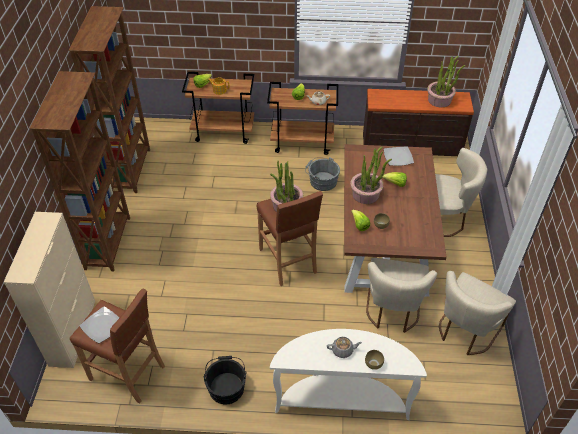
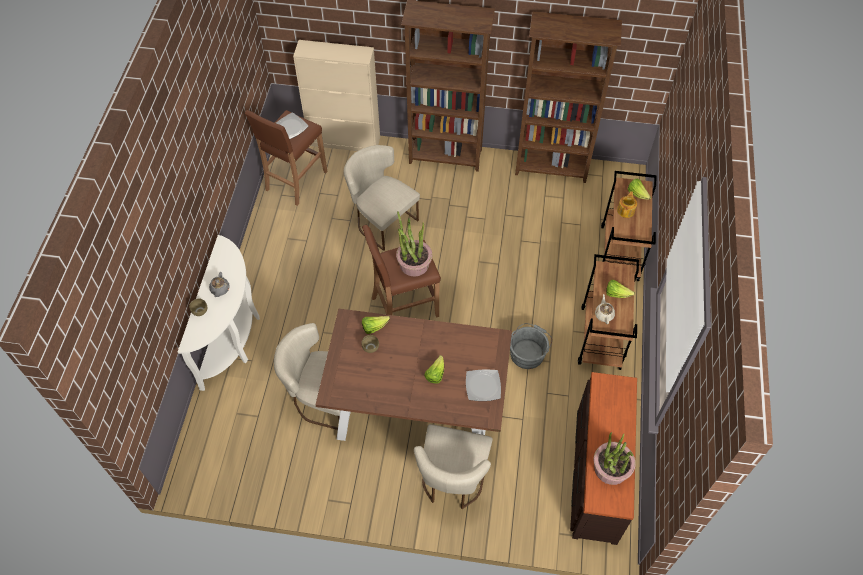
camera: 95 degrees right, 10 degrees up
(226, 386) = (267, 249): black bucket -> none
(366, 194) = (421, 340): potted plant -> none
(465, 332) = (283, 466): beige chair -> beige chair (381, 220)

